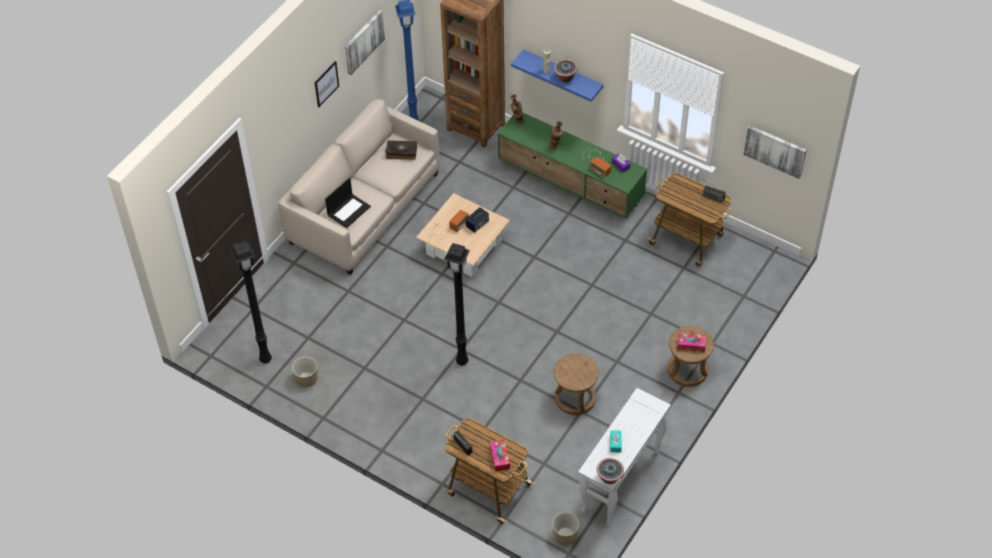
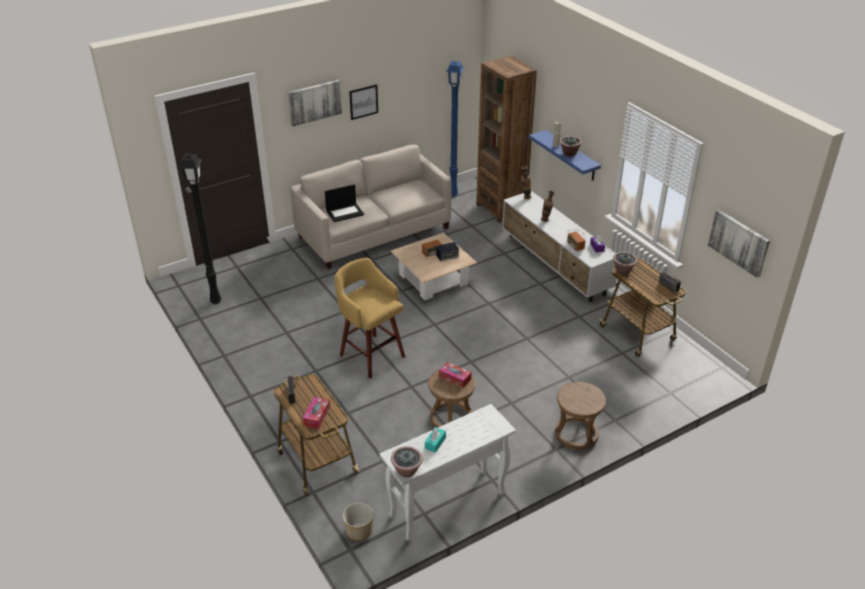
camera: 25 degrees right, 15 degrees down
(306, 378) = (234, 324): planter -> none
(363, 41) = (412, 85): picture -> picture (315, 102)
(401, 152) = (416, 191): book -> none
(461, 360) = (371, 355): black floor lamp -> yellow stool
(571, 184) = (555, 265): green tv stand -> white tv stand
(666, 193) = (623, 270): none -> potted plant
(691, 345) = (580, 399): tissue box -> tissue box (455, 378)

